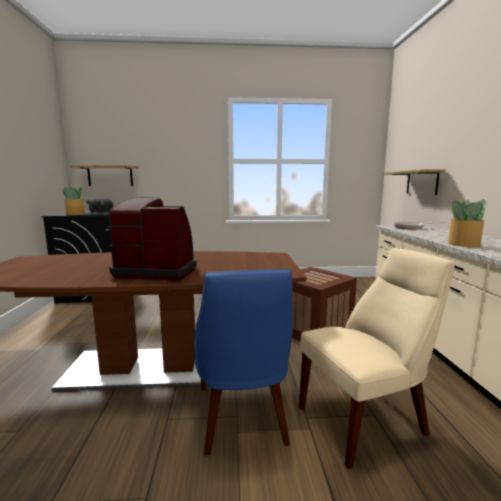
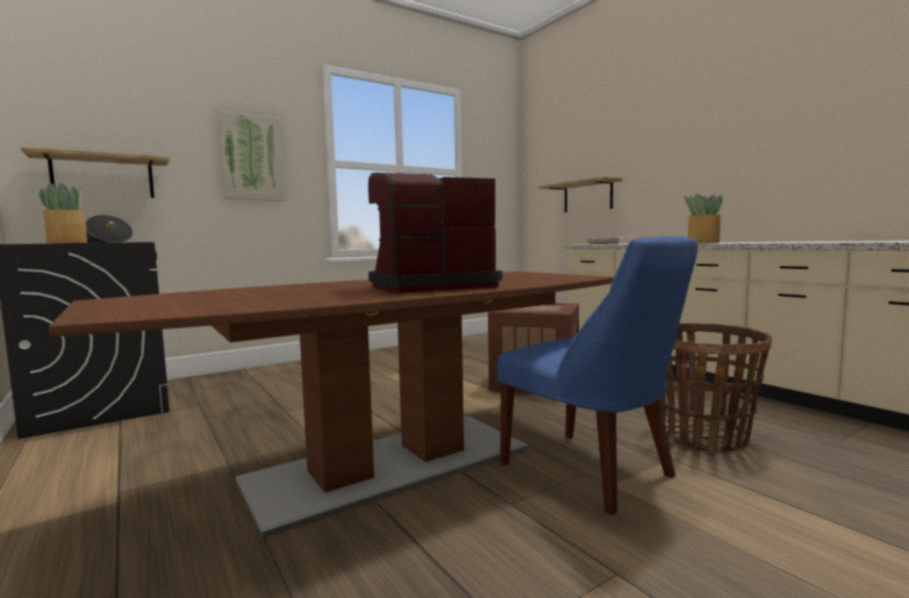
camera: 30 degrees left, 5 degrees down
(182, 161) = (251, 158): none -> picture
(366, 419) = (703, 436): beige chair -> basket

